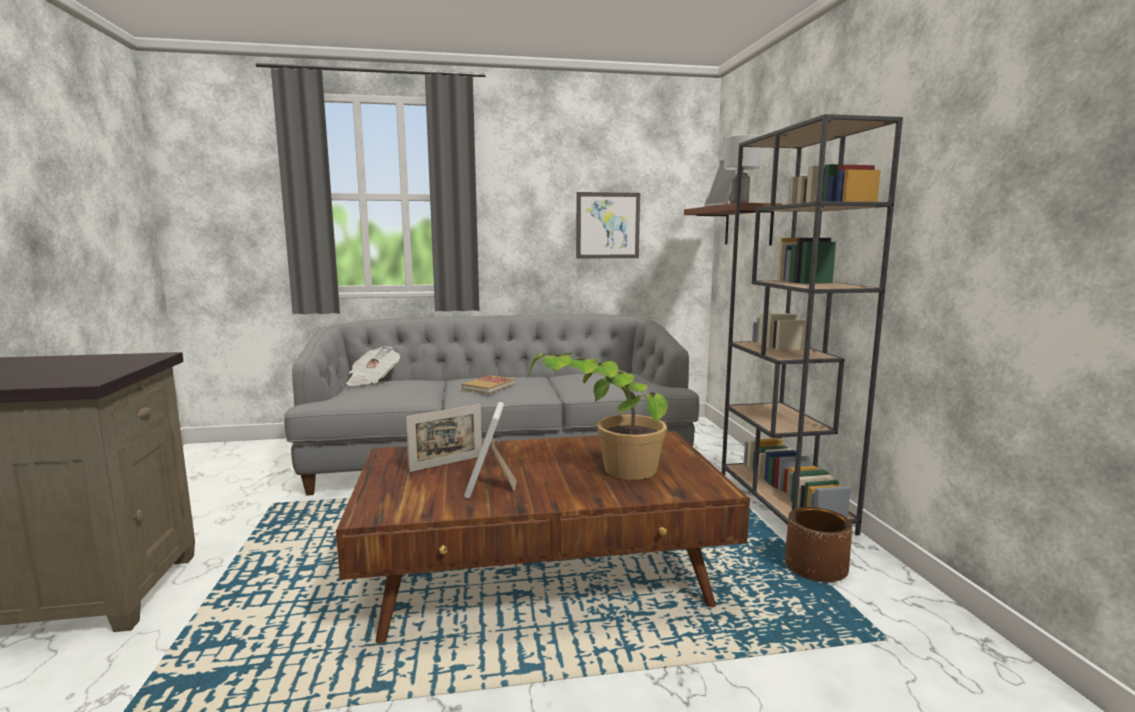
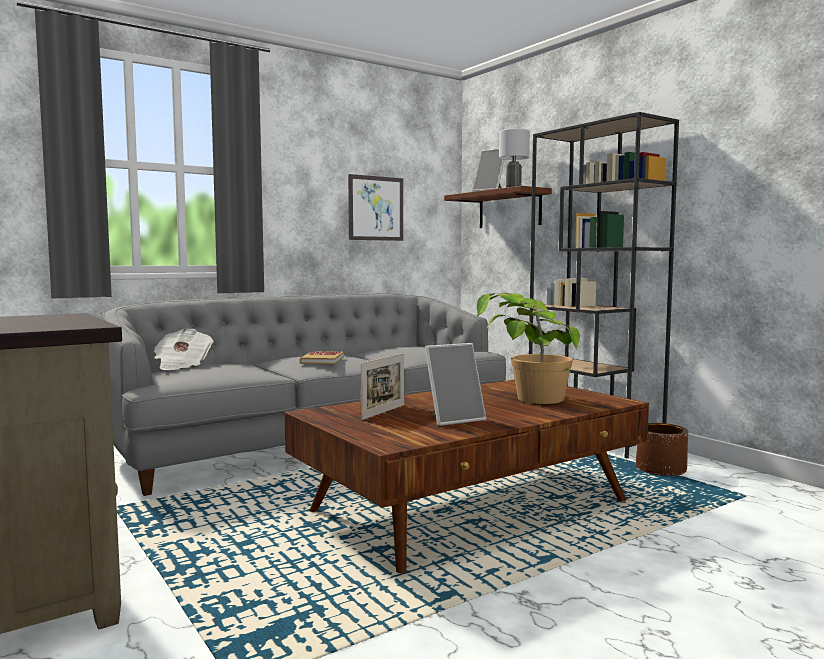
camera: 25 degrees left, 5 degrees down
(489, 487) = (453, 419): picture frame -> picture frame turned 90 degrees counterclockwise

